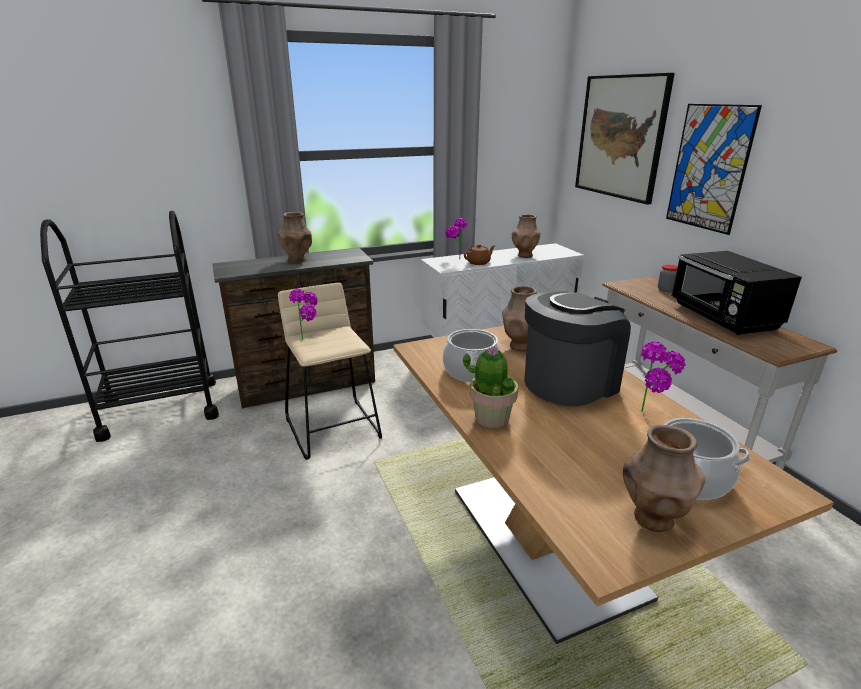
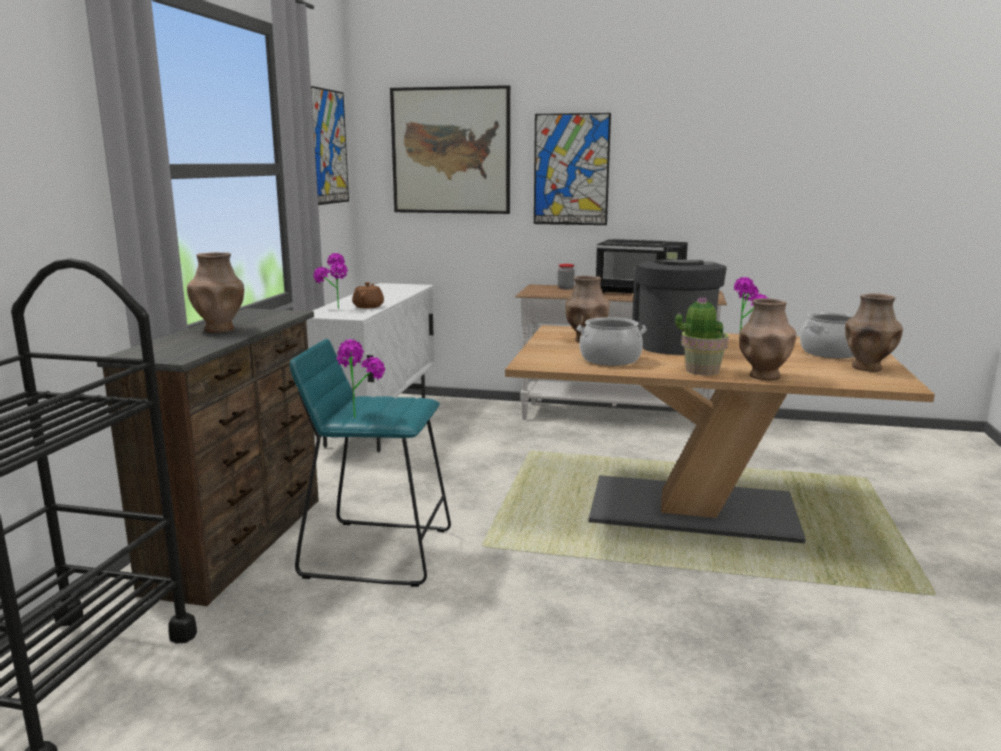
camera: 55 degrees left, 10 degrees down
(334, 428) = (377, 552): beige stool -> turquoise stool
(522, 130) = (328, 147): none -> picture
(524, 255) = (388, 294): brown vase -> brown vase (763, 376)

